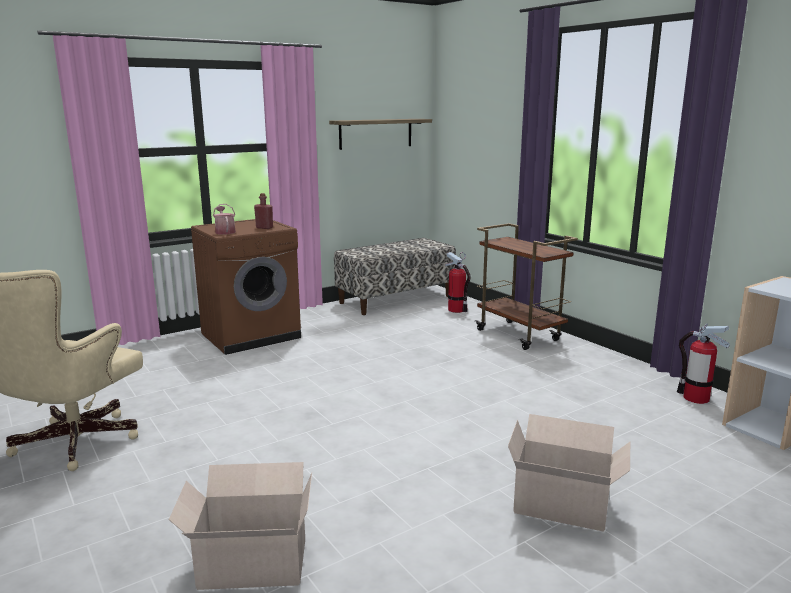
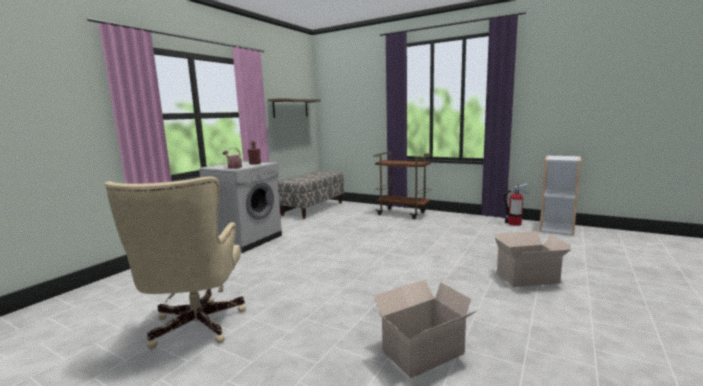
camera: 25 degrees left, 5 degrees down
(252, 336) = (247, 240): brown washing machine -> white washing machine
(456, 310) = (354, 208): fire extinguisher -> none

